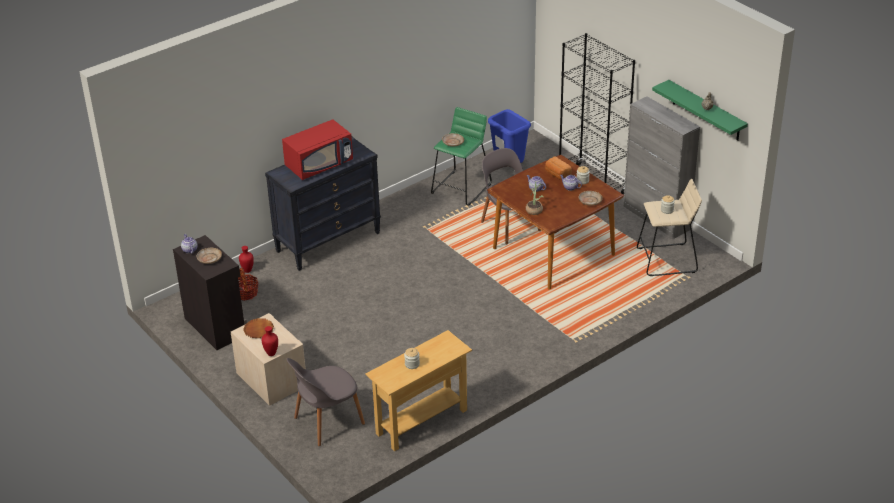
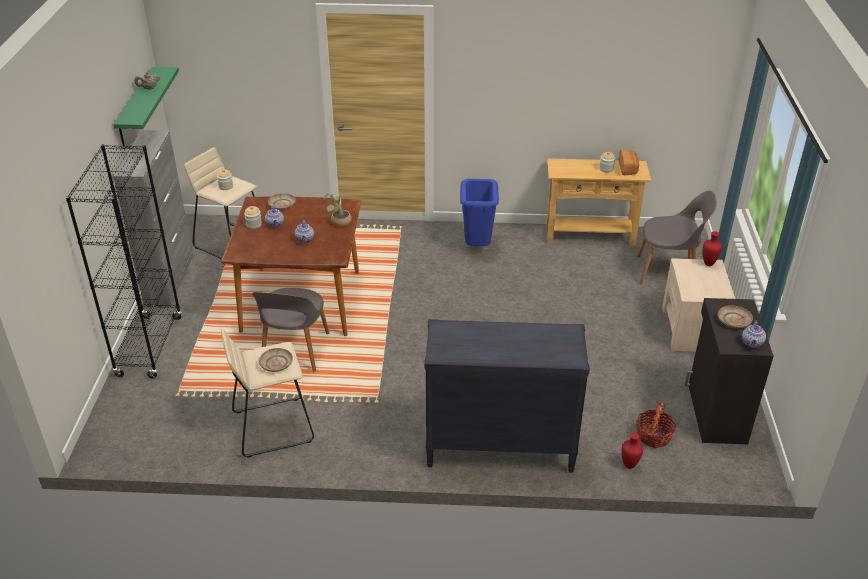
camera: 140 degrees left, 0 degrees up
(258, 330) = (705, 289): brown plate -> none
(319, 165) = (511, 342): red microwave -> none
(461, 188) = (272, 426): green stool -> beige stool
(509, 167) = (184, 421): blue trash can -> blue trash can (477, 247)
(557, 174) = (262, 242): bread -> bread (628, 169)

